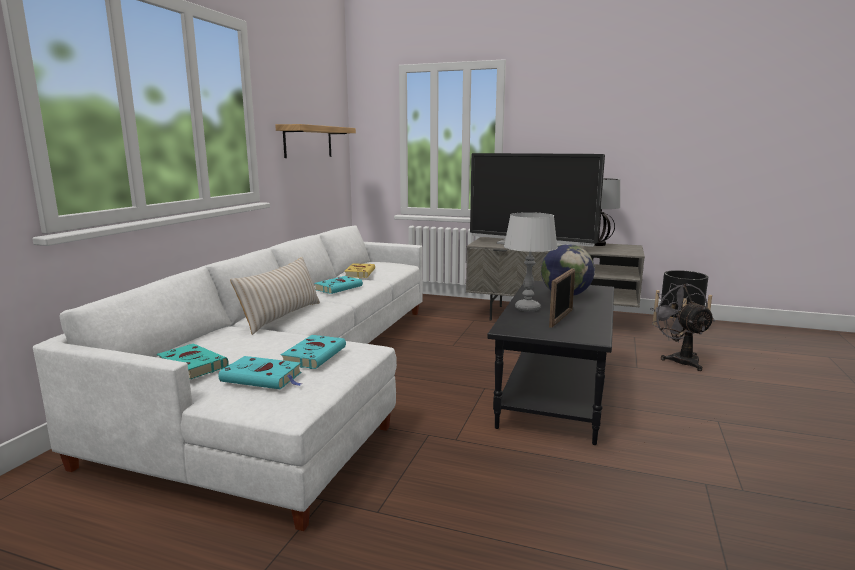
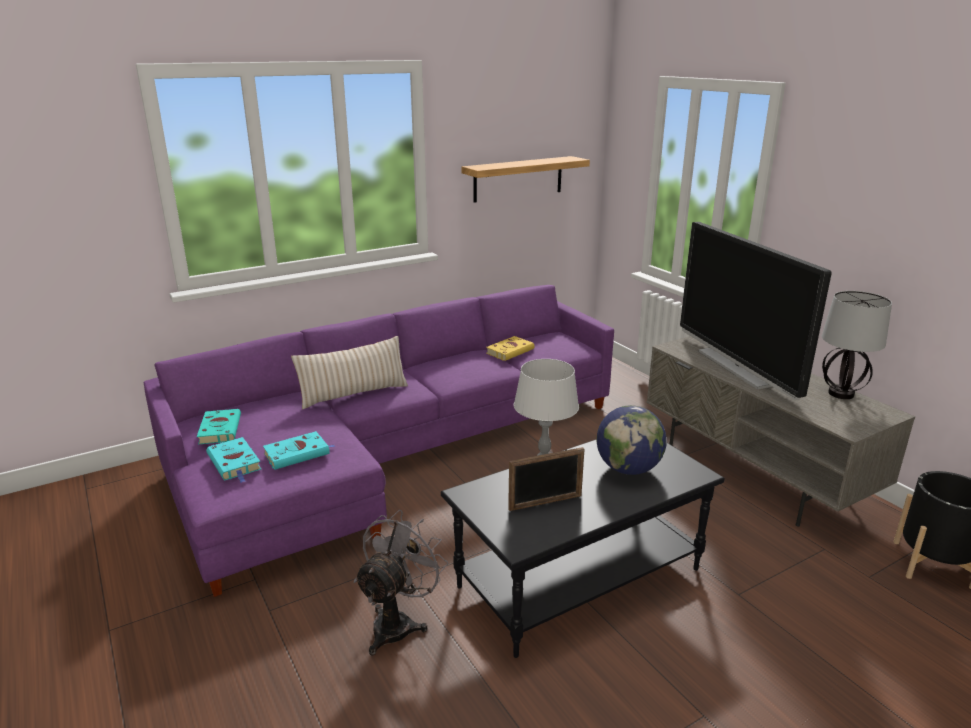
camera: 40 degrees right, 10 degrees up
(300, 379) = (386, 453): white sofa -> purple sofa
(339, 288) = (454, 369): turquoise book -> none
(680, 359) = (826, 612): grey fan -> grey fan (398, 623)

